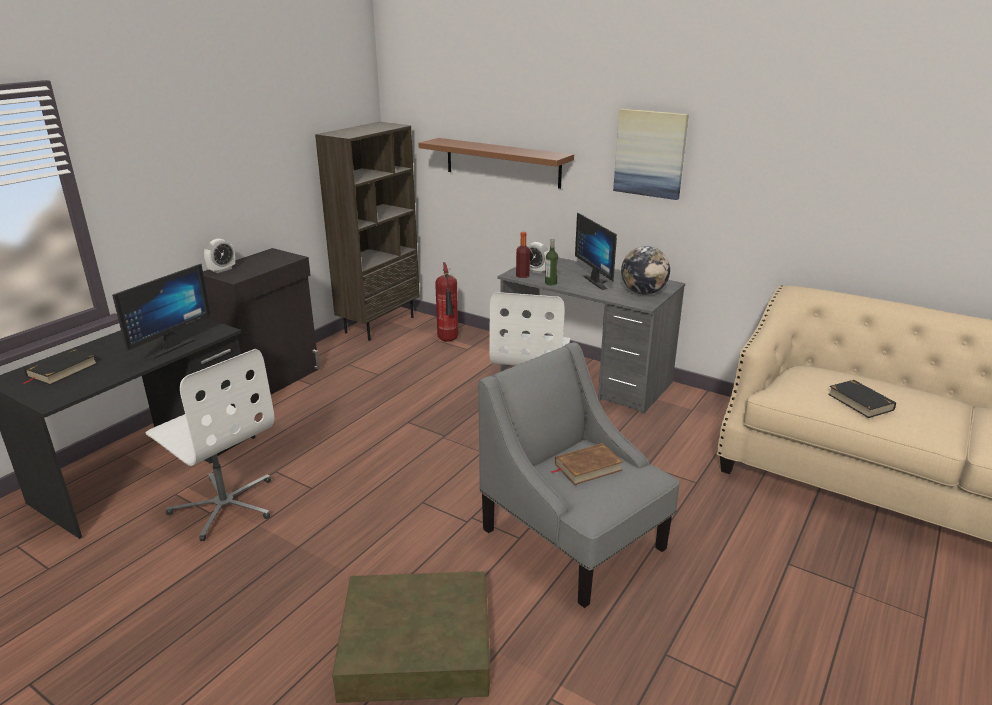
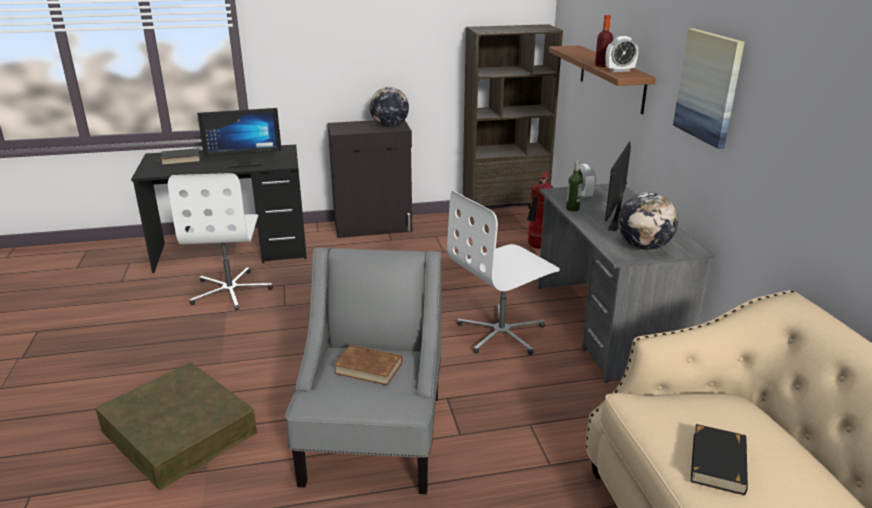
camera: 45 degrees right, 0 degrees up
(222, 270) = (344, 124): alarm clock -> alarm clock (619, 71)
(277, 259) = (389, 126): none -> globe
(522, 276) = (561, 195): bottle -> bottle (602, 65)

